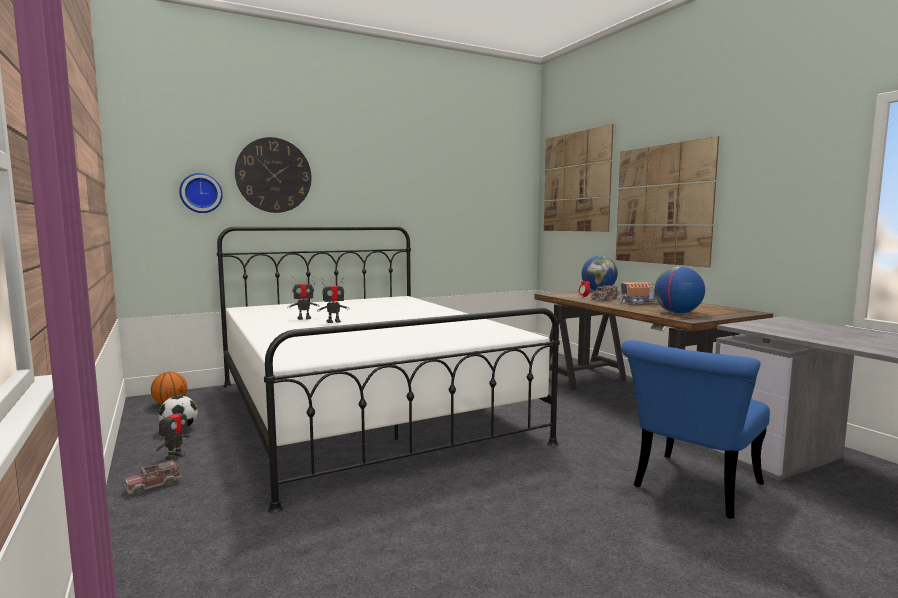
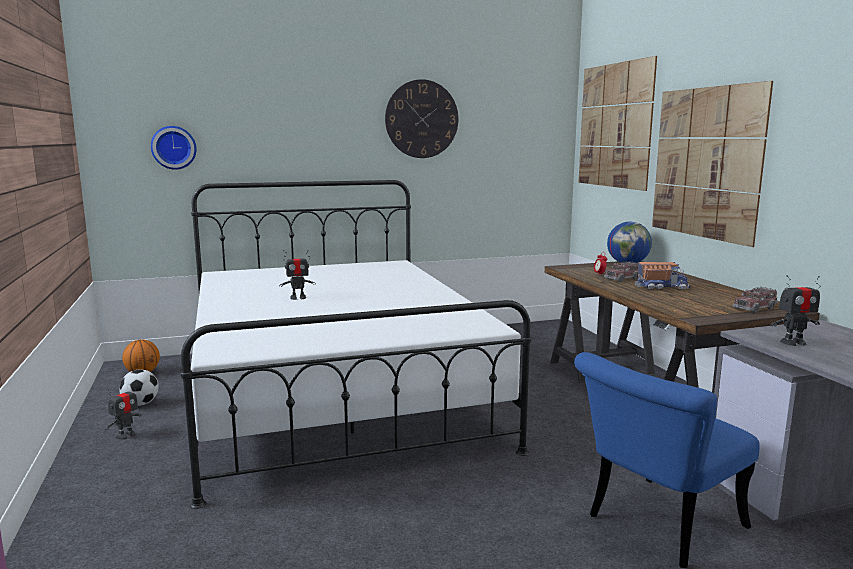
camera: 10 degrees right, 5 degrees up
(153, 486) = (94, 467): toy truck -> toy truck (754, 308)
(274, 175) = (252, 125): wall clock -> wall clock (421, 119)
(304, 318) = (270, 291): toy robot -> toy robot (793, 342)
(677, 313) = (692, 307): globe -> none

